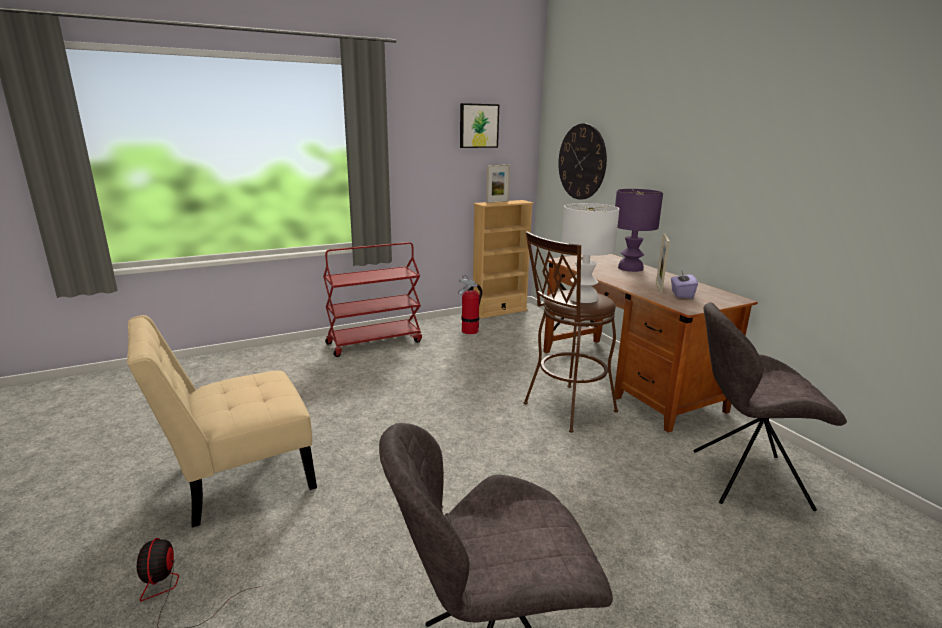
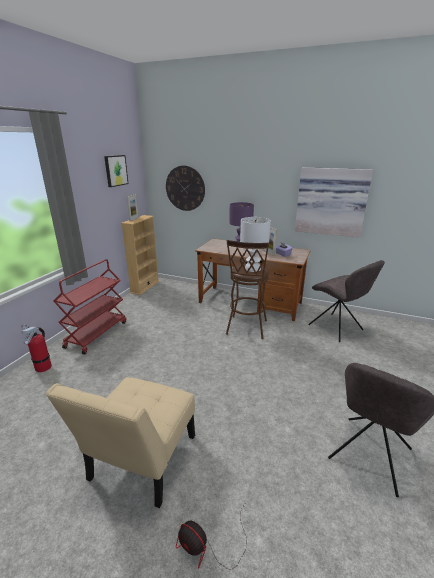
camera: 40 degrees left, 5 degrees up
(470, 331) = (145, 304): fire extinguisher -> fire extinguisher (43, 367)
(744, 478) = (337, 328): grey chair -> grey chair turned 90 degrees counterclockwise
(812, 201) = (331, 201): none -> picture

